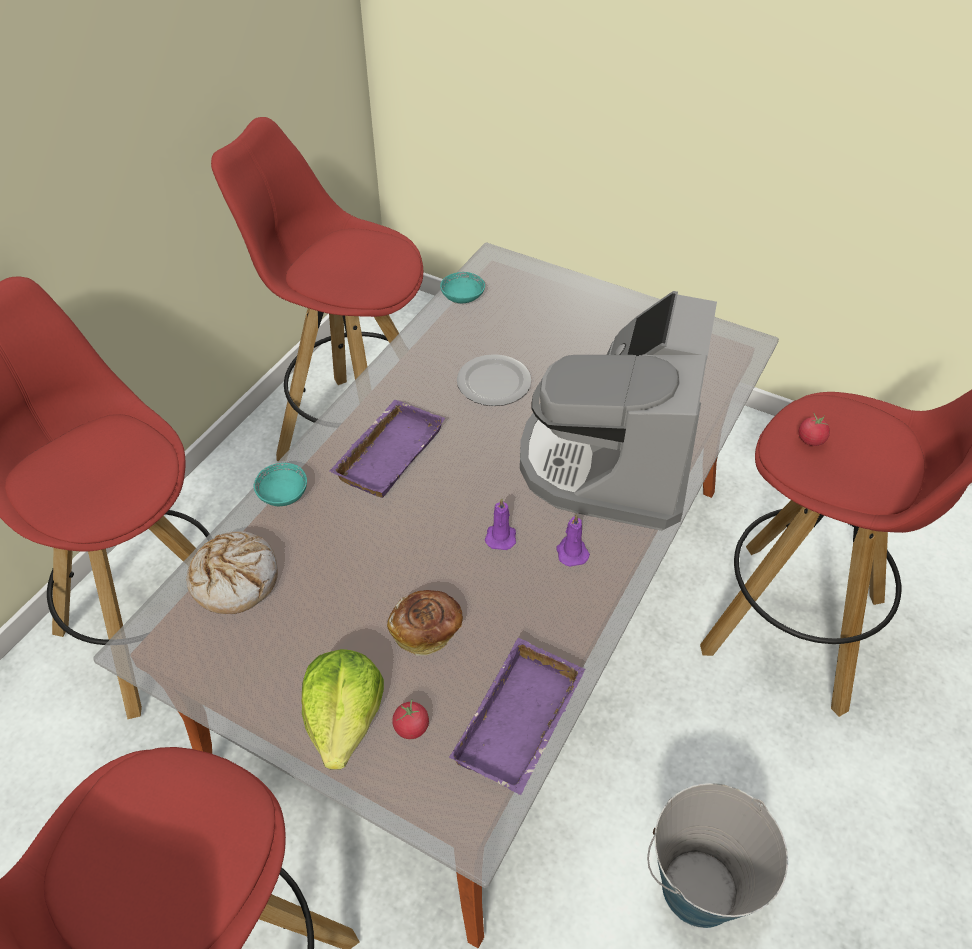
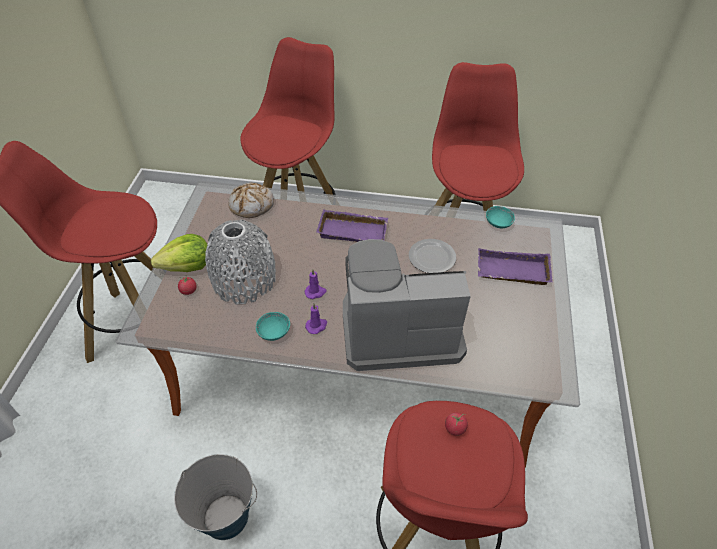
camera: 70 degrees right, 0 degrees up
(283, 494) = (308, 203): turquoise bowl -> turquoise bowl (274, 332)
(427, 630) = (244, 280): bread -> grey vase
(521, 725) = (199, 332): purple tray -> purple tray (511, 272)

